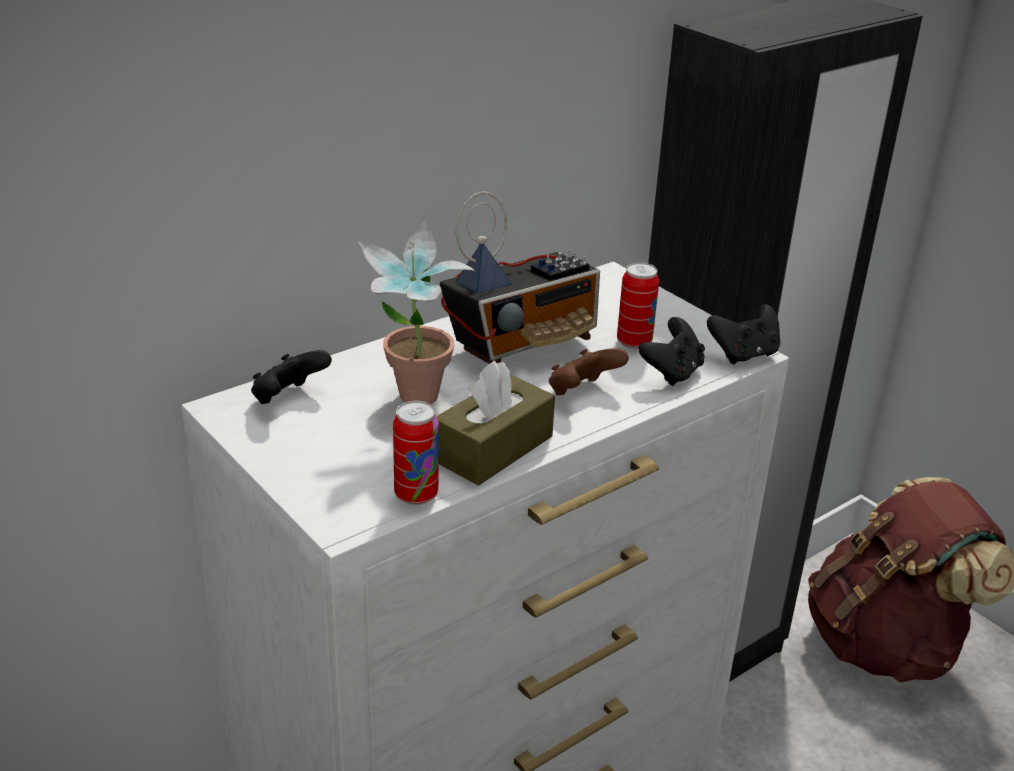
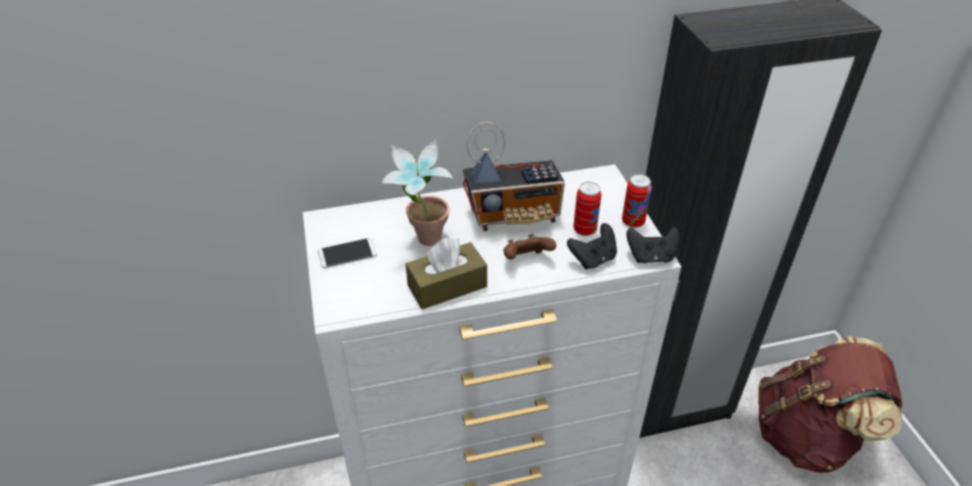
camera: 25 degrees right, 10 degrees up
(288, 398) = (358, 222): black game controller -> none
(302, 442) = (347, 254): none -> phone
(416, 495) = (384, 306): can -> can (633, 222)

